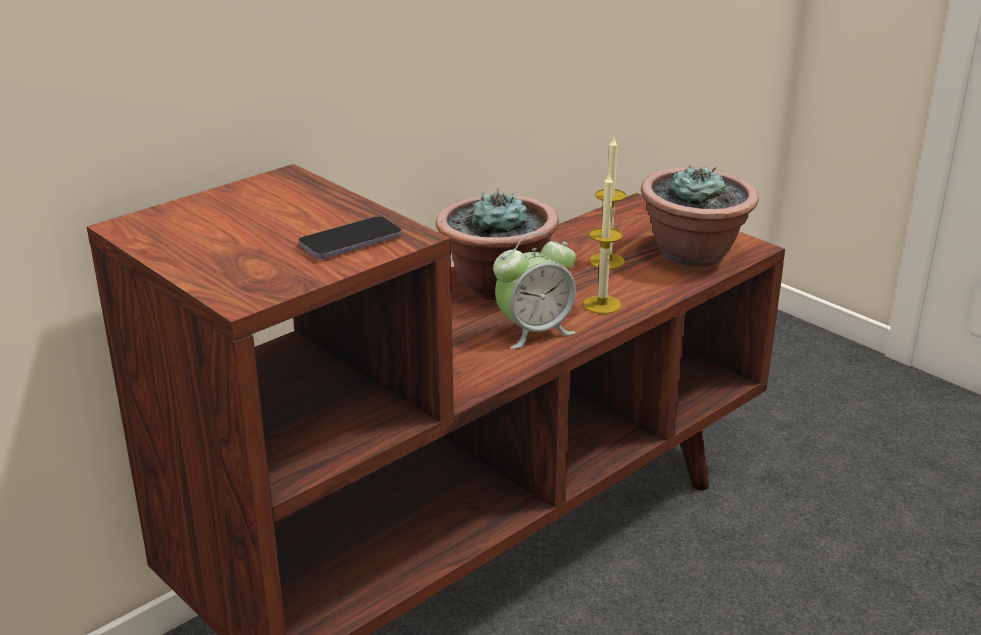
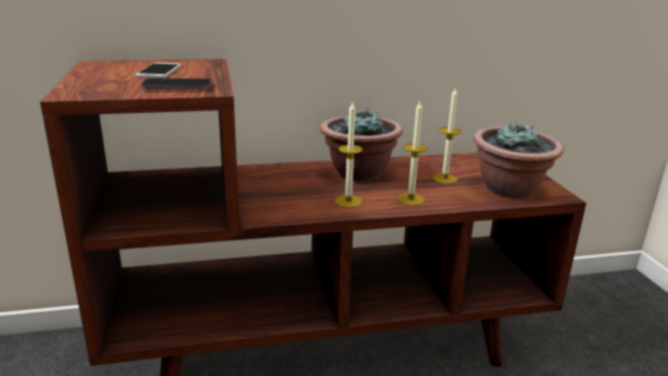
camera: 30 degrees right, 5 degrees down
(260, 217) = (159, 71): none -> phone
(534, 332) = (348, 201): alarm clock -> candle

